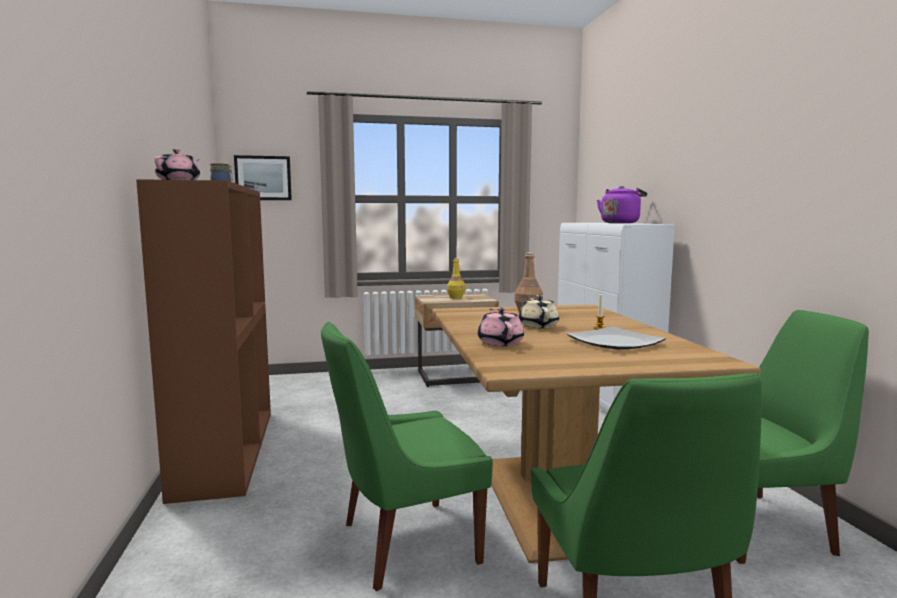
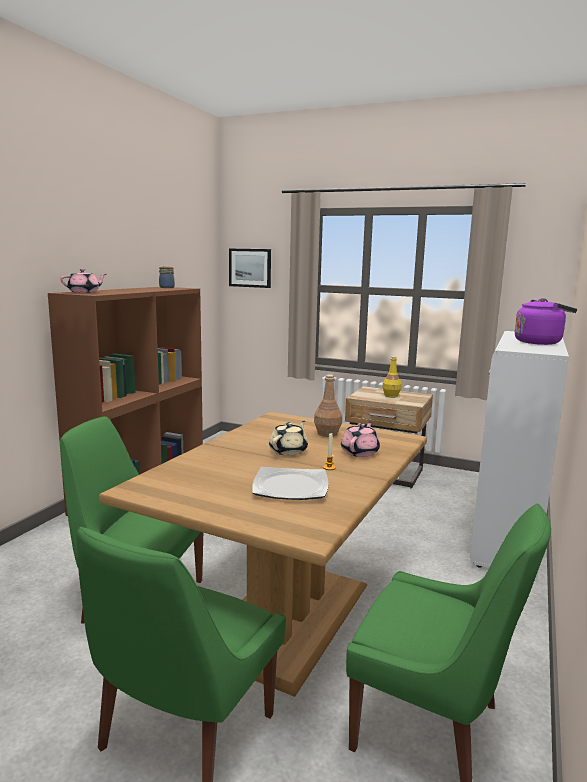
camera: 35 degrees right, 5 degrees up
(500, 343) = (205, 461): pink teapot -> pink teapot (360, 452)

